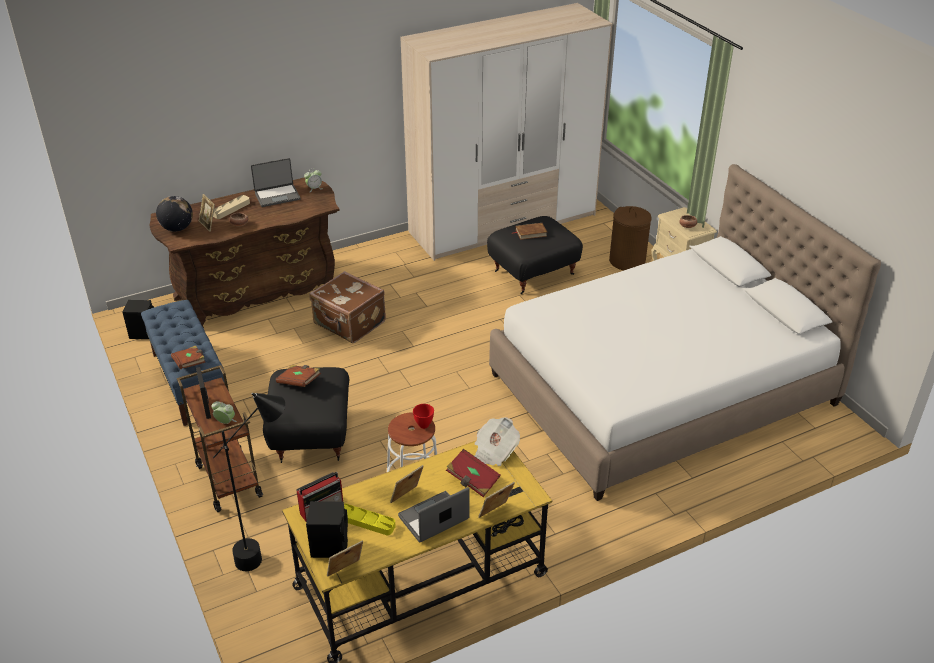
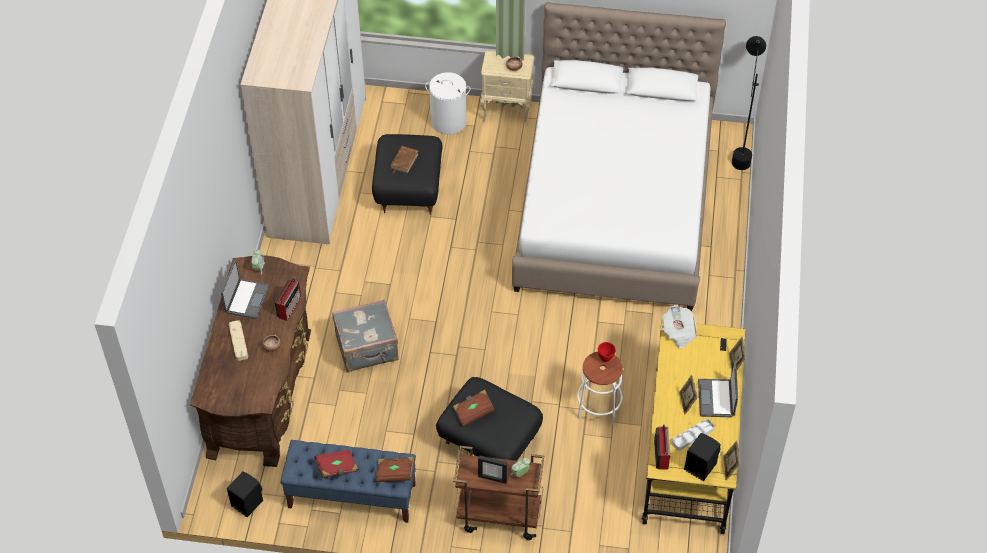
camera: 55 degrees left, 15 degrees up
(177, 228) = (236, 394): globe -> none
(208, 225) = (252, 369): picture frame -> none
(269, 551) = (595, 524): black floor lamp -> black floor lamp (740, 150)
(289, 216) = (289, 306): none -> radio
(349, 324) = (367, 349): brown suitcase -> grey suitcase
(366, 522) = (692, 436): yellow tray -> white tray
(472, 480) = (697, 359): red book -> red book (337, 468)
(627, 261) = (449, 122): brown laundry basket -> white laundry basket

